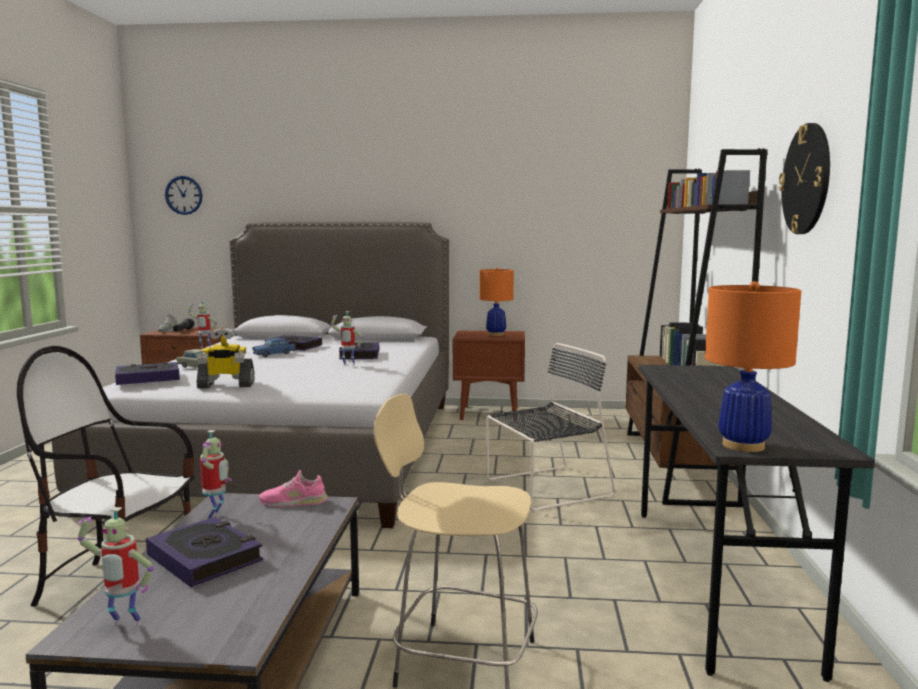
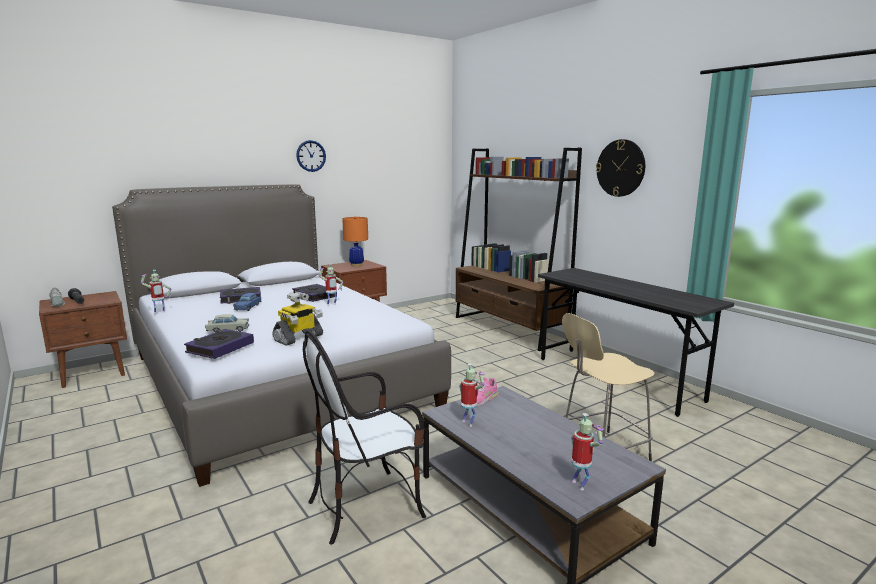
camera: 40 degrees left, 5 degrees up
(124, 626) = (580, 485): toy robot -> toy robot turned 75 degrees counterclockwise
(183, 195) = (45, 163): wall clock -> wall clock (311, 156)
(205, 558) = (522, 442): book -> none
(545, 488) = (475, 359): black chair -> none
(743, 445) = (692, 307): orange table lamp -> none

